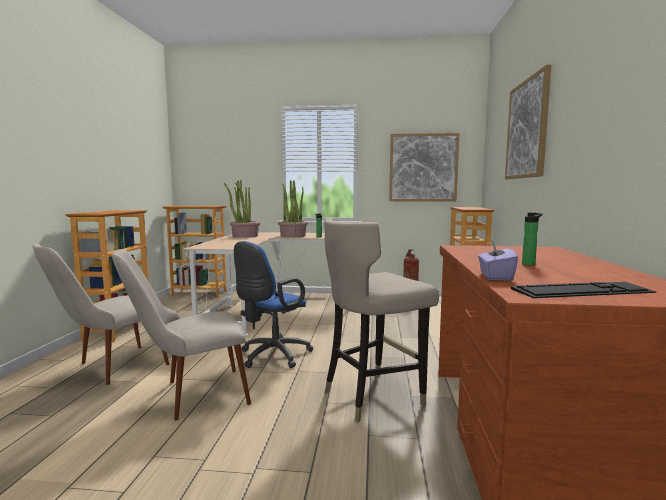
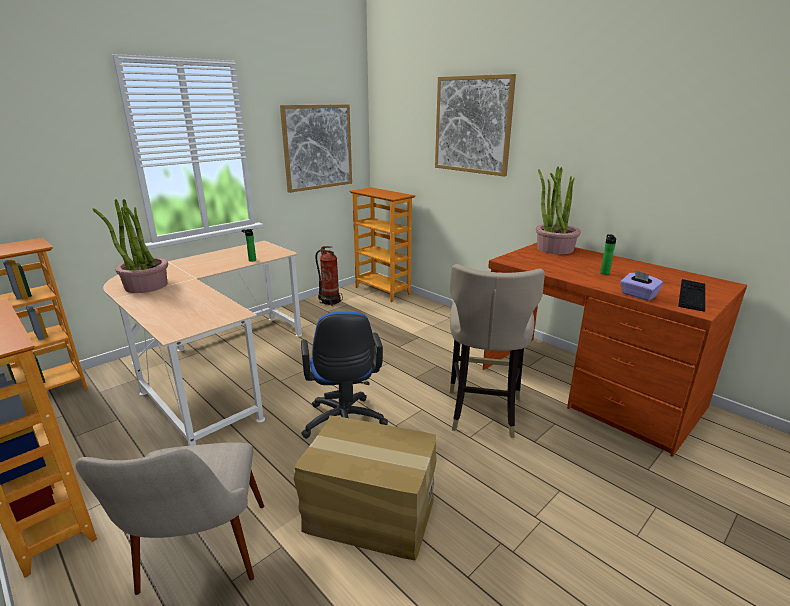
camera: 50 degrees left, 15 degrees up
(190, 396) = (369, 514): beige chair -> cardboard box
(293, 236) = (212, 266): potted plant -> potted plant (554, 249)

